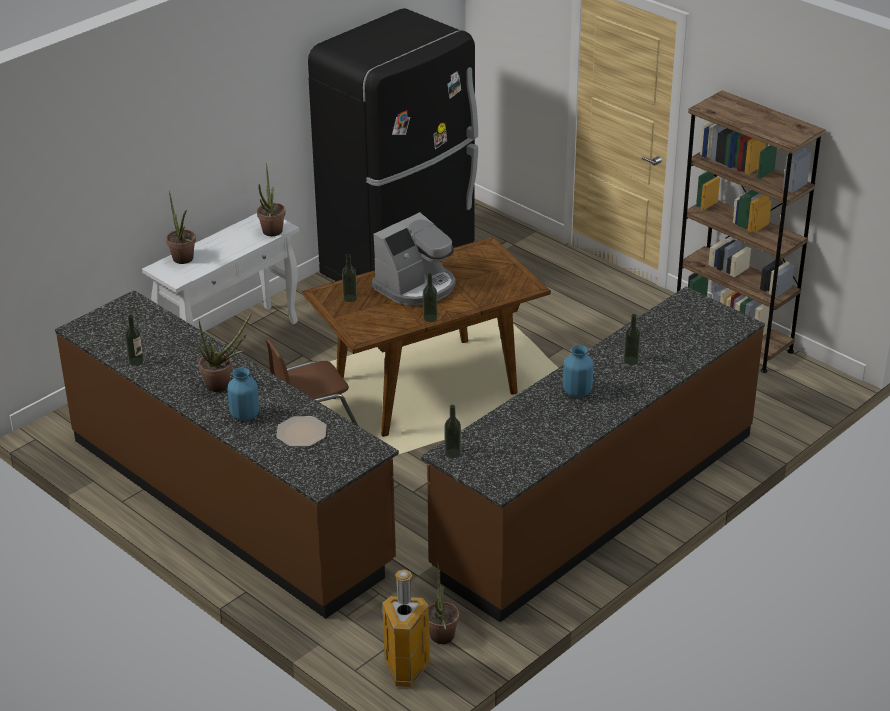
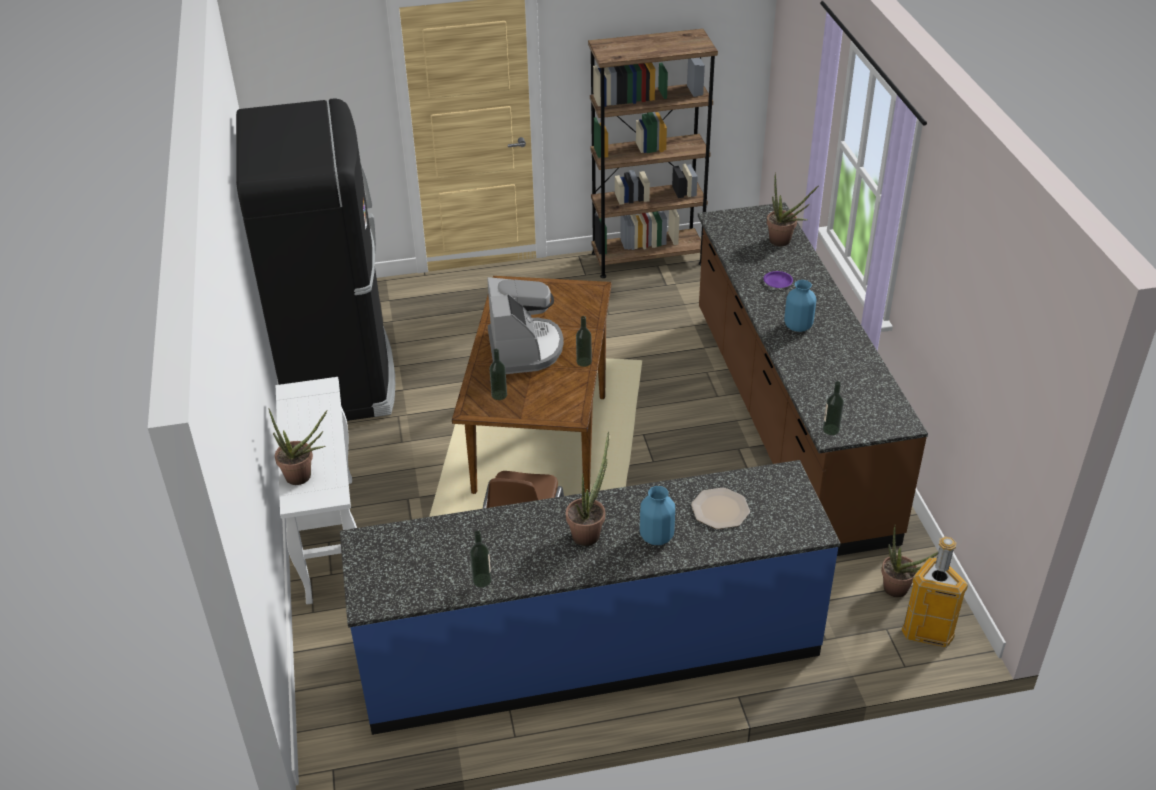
camera: 55 degrees left, 5 degrees up
(229, 501) = (589, 650): brown counter -> blue counter
(271, 233) = (327, 398): potted plant -> potted plant (784, 242)
(631, 360) = (777, 282): bottle -> purple plate

